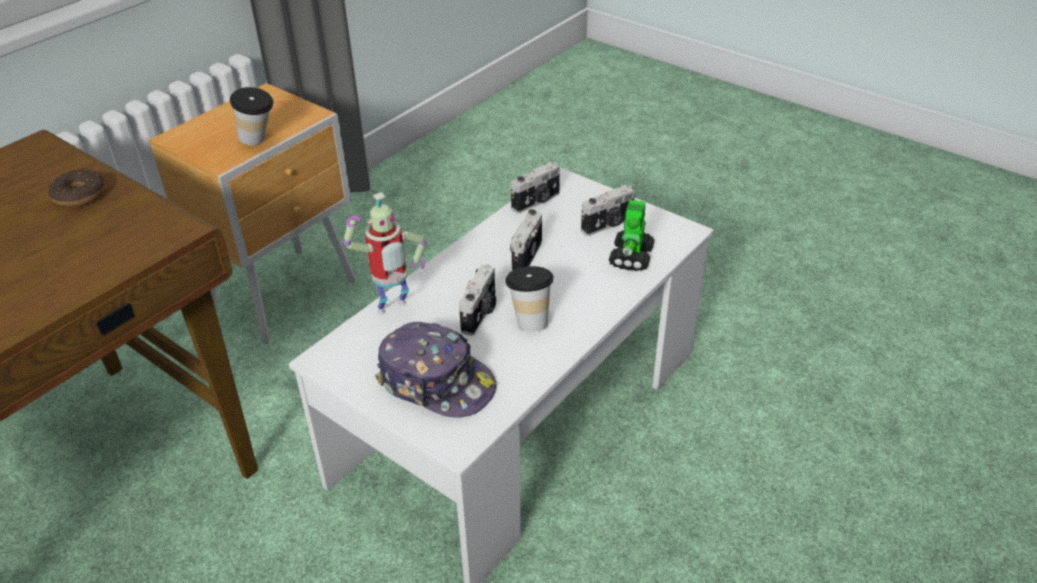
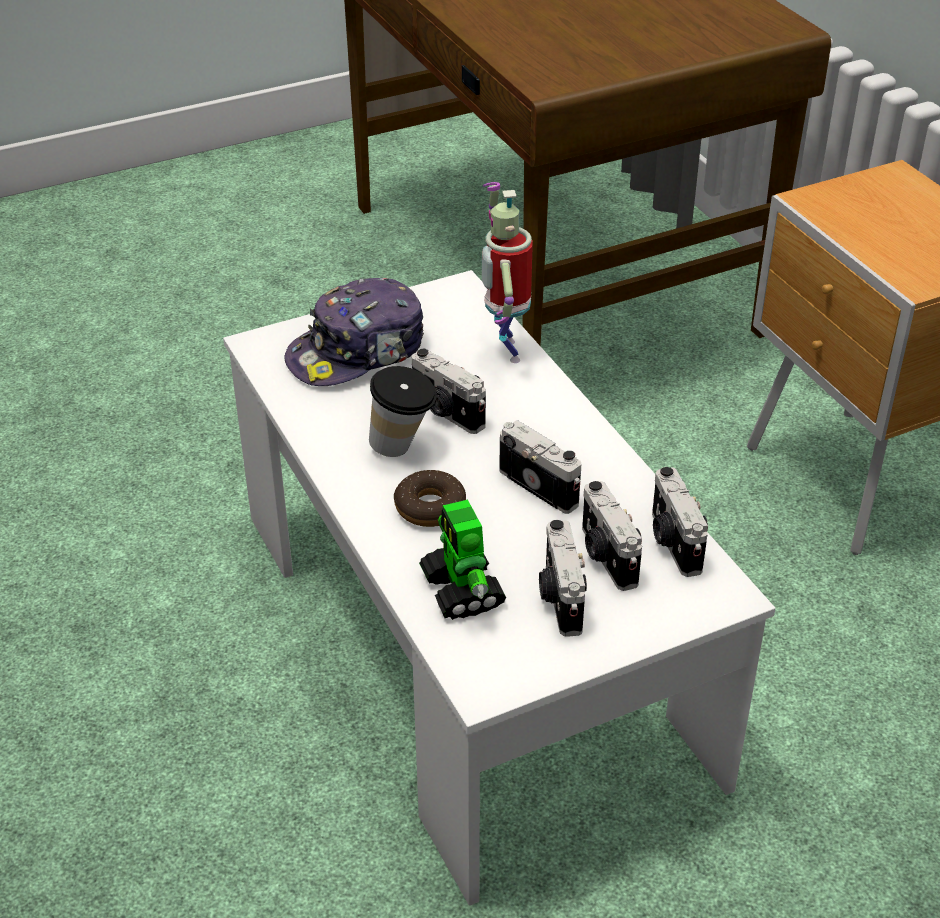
camera: 115 degrees right, 0 degrees up
(80, 195) = (656, 44): donut -> donut (430, 507)
(259, 141) = (852, 231): cup -> none
(565, 219) = (606, 557): none -> camera
(631, 257) = (462, 591): toy robot -> toy robot turned 150 degrees counterclockwise

